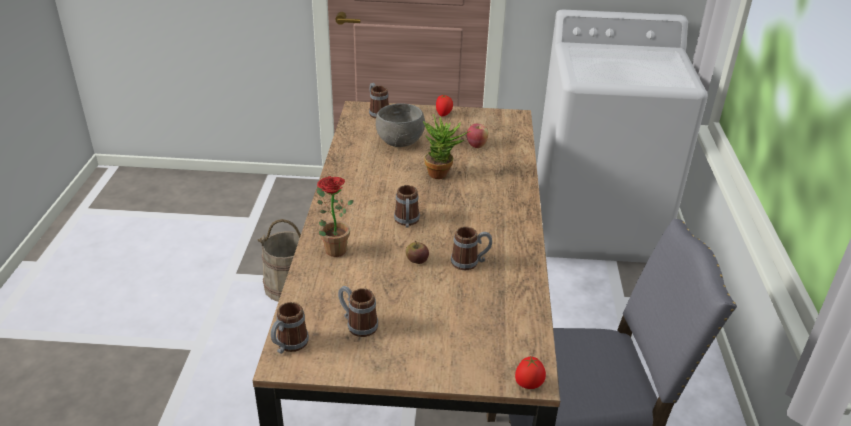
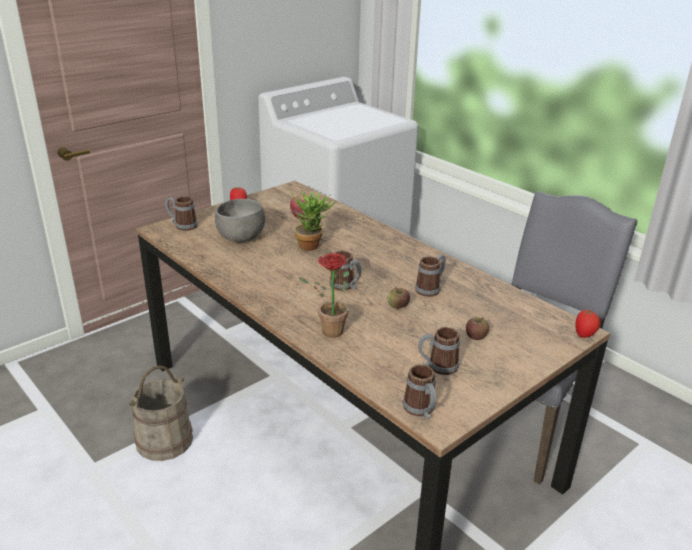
camera: 45 degrees left, 5 degrees down
(431, 322) = (476, 336): none -> apple

